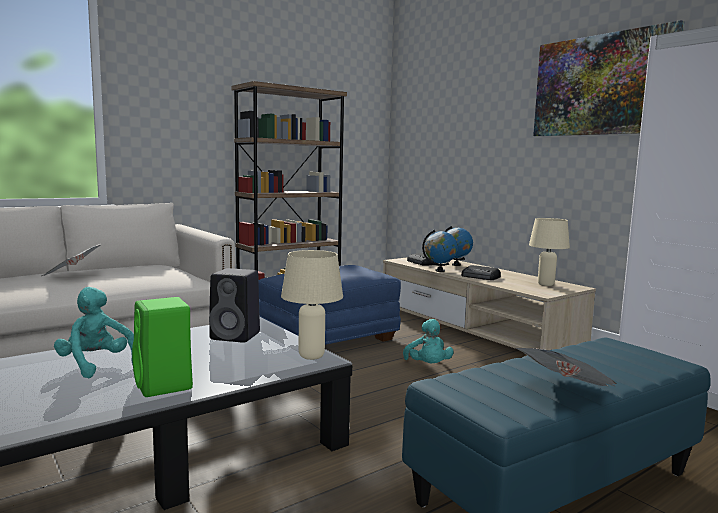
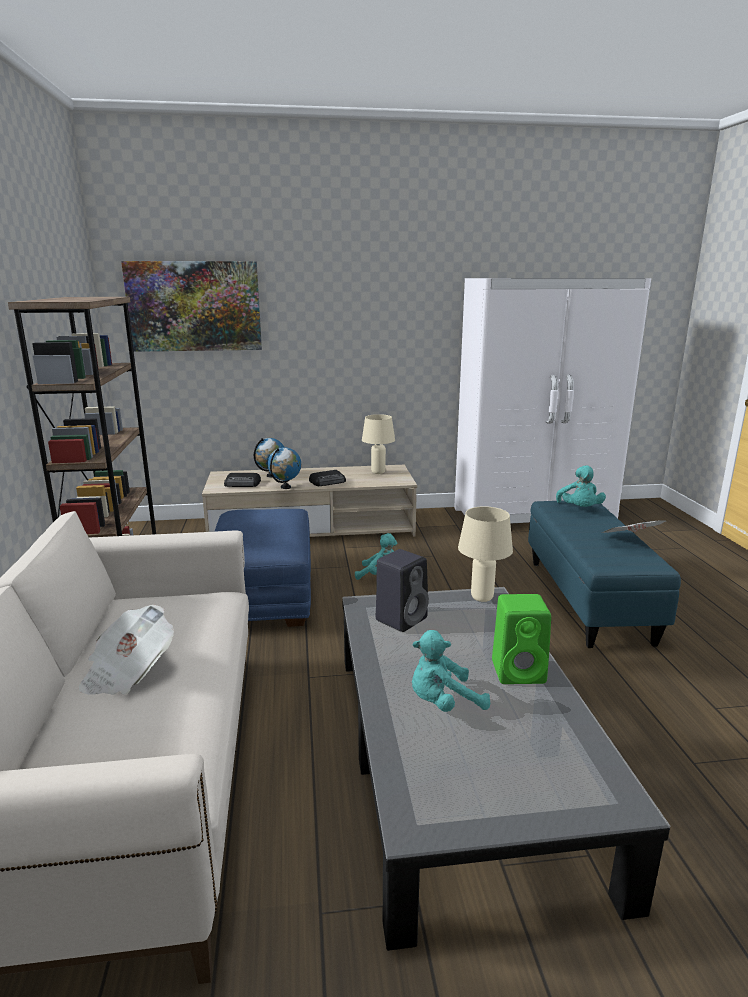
camera: 60 degrees left, 10 degrees up
(601, 85) = (390, 296): picture -> picture (194, 306)
(630, 358) = (579, 509): none -> turquoise plush toy

